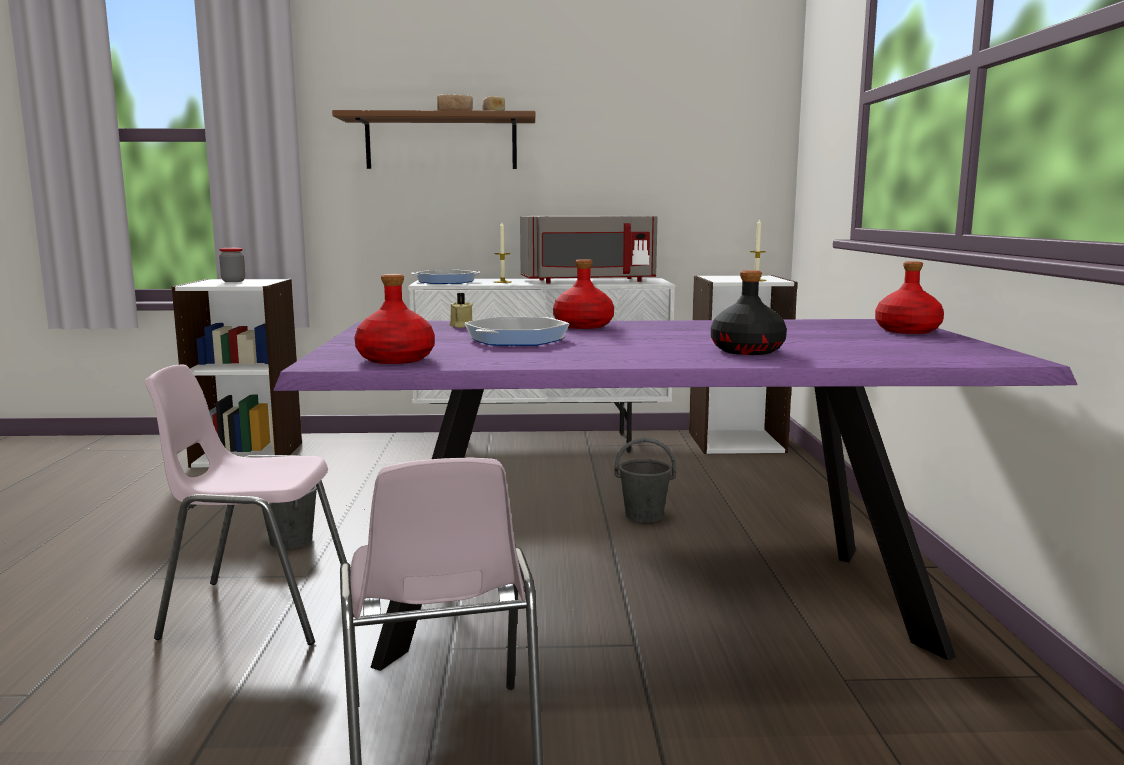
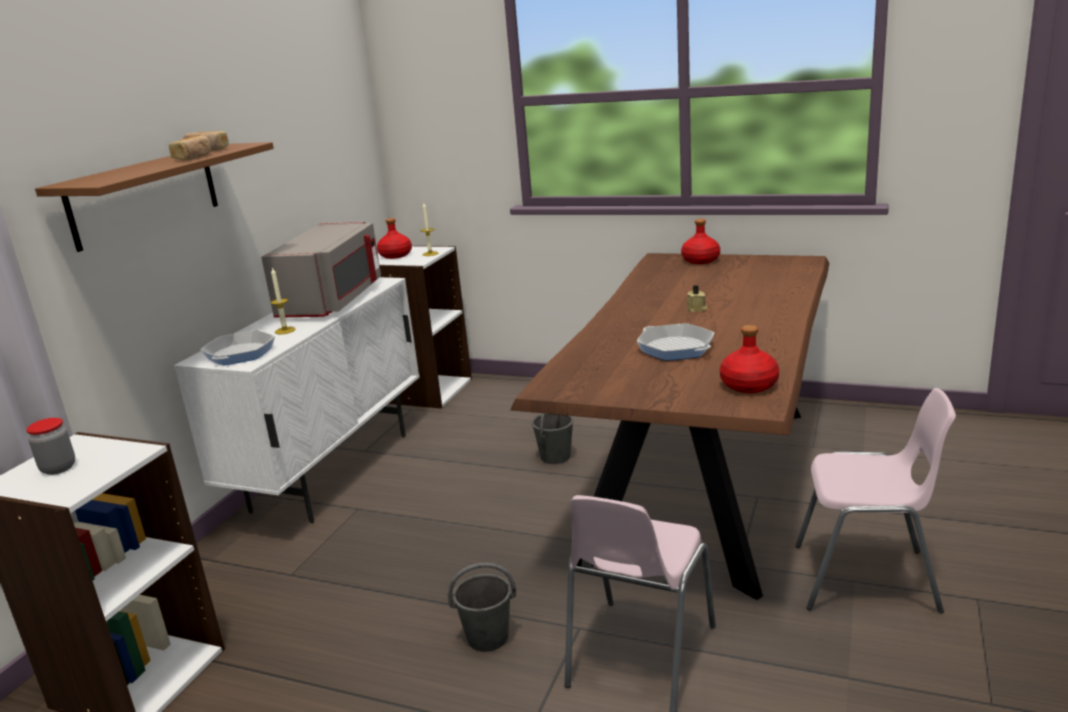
camera: 65 degrees left, 10 degrees up
(460, 326) = (589, 361): beige candle -> beige candle (697, 309)
(583, 326) = (621, 326): red bottle -> red bottle (396, 255)
(648, 601) = (700, 482): purple dining table -> brown dining table
(747, 351) = (757, 299): black bottle -> none

